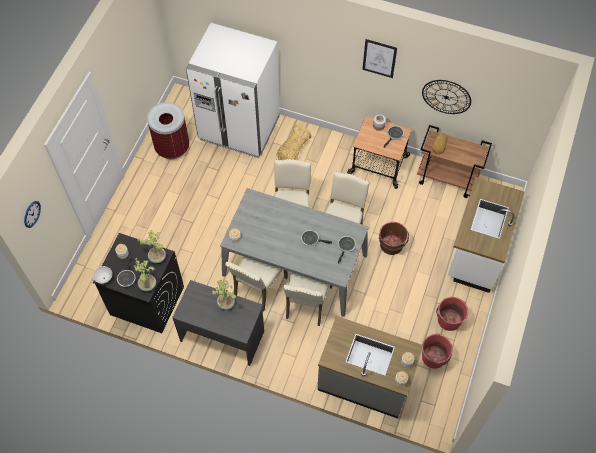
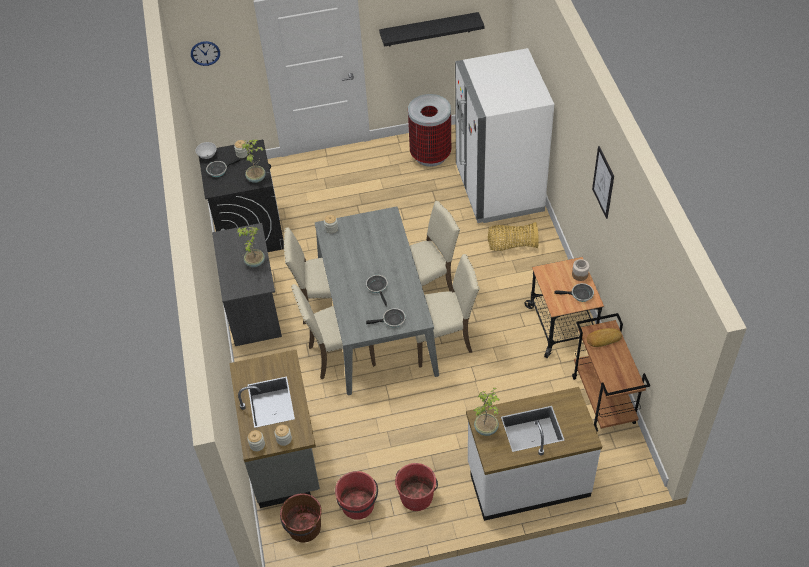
camera: 60 degrees right, 10 degrees down
(130, 64) = (429, 29): none -> black shelf
(148, 285) = (222, 188): potted plant -> potted plant (486, 428)
(391, 245) = (468, 392): brown bucket -> brown bucket (304, 528)
(446, 97) = (633, 281): wall clock -> none

